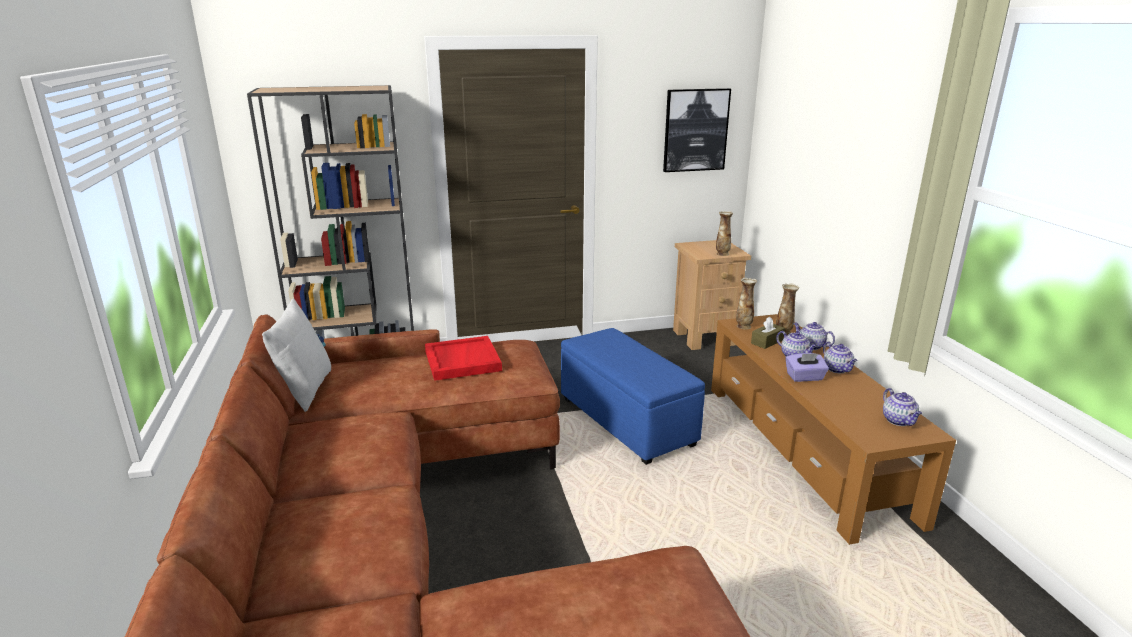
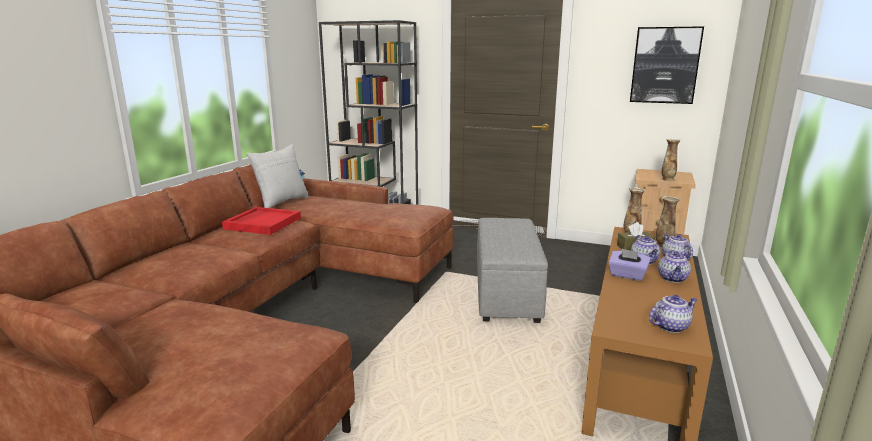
camera: 35 degrees right, 5 degrees down
(461, 361) = (380, 207): red tray -> red tray (263, 223)
(627, 422) = (507, 293): blue ottoman -> grey ottoman
(899, 421) = (670, 326): teapot -> teapot turned 135 degrees counterclockwise

